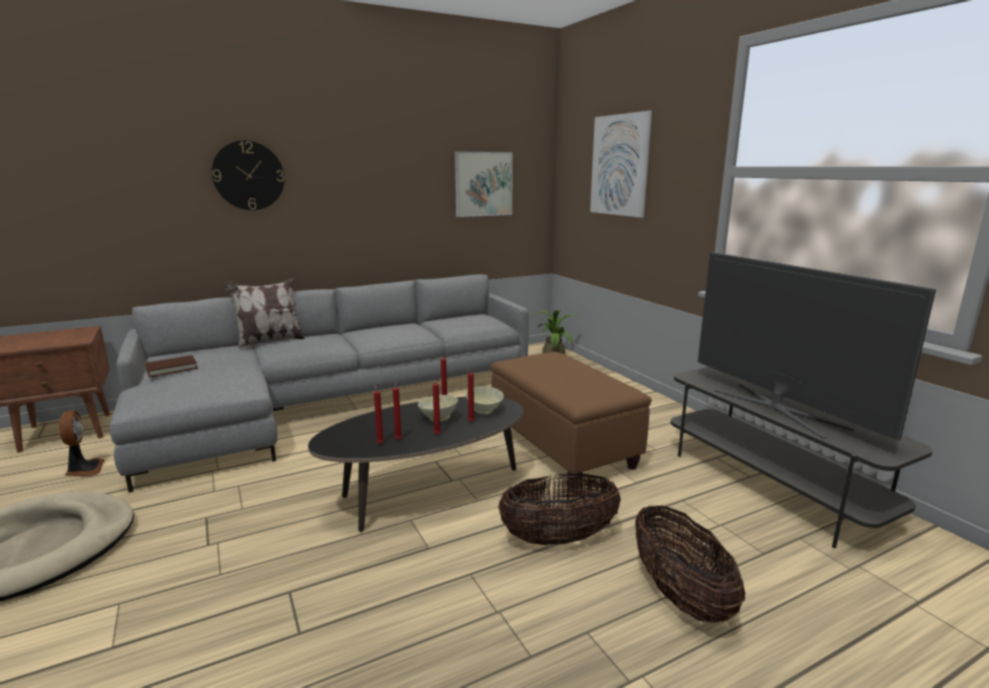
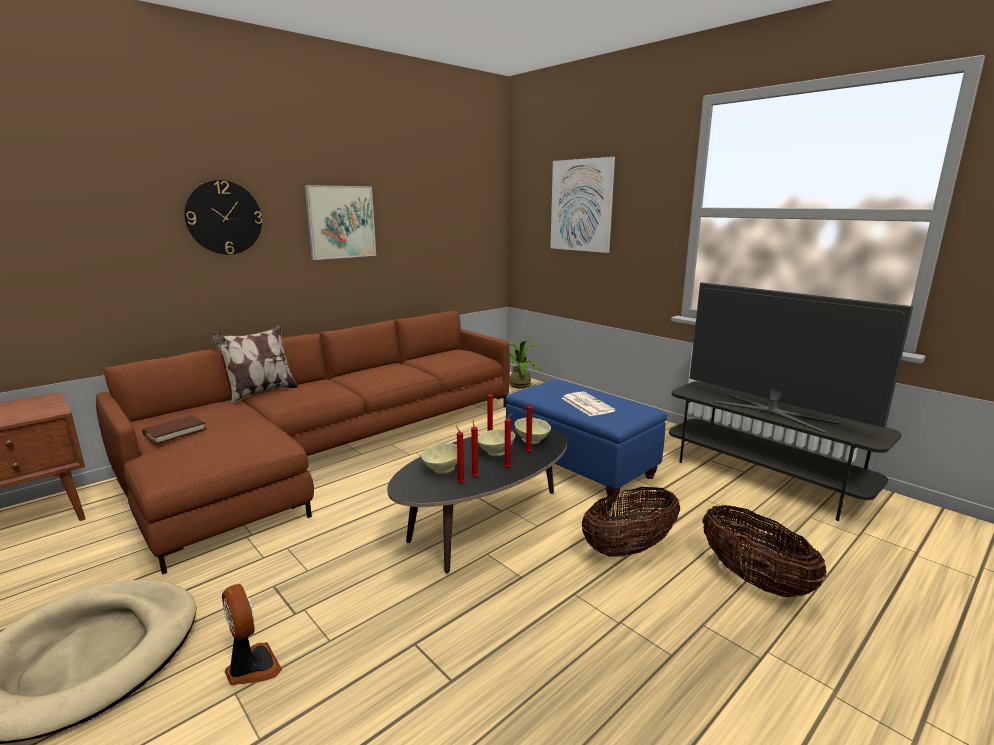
camera: 15 degrees left, 0 degrees up
(84, 470) = (87, 558): fan -> fan (251, 667)
(330, 401) = (329, 449): grey sofa -> brown sofa
(373, 428) = (442, 469): none -> beige bowl
(483, 184) = (448, 223): picture -> picture (341, 222)
(563, 447) = (580, 466): brown ottoman -> blue ottoman
(564, 379) = (586, 404): none -> newspaper

